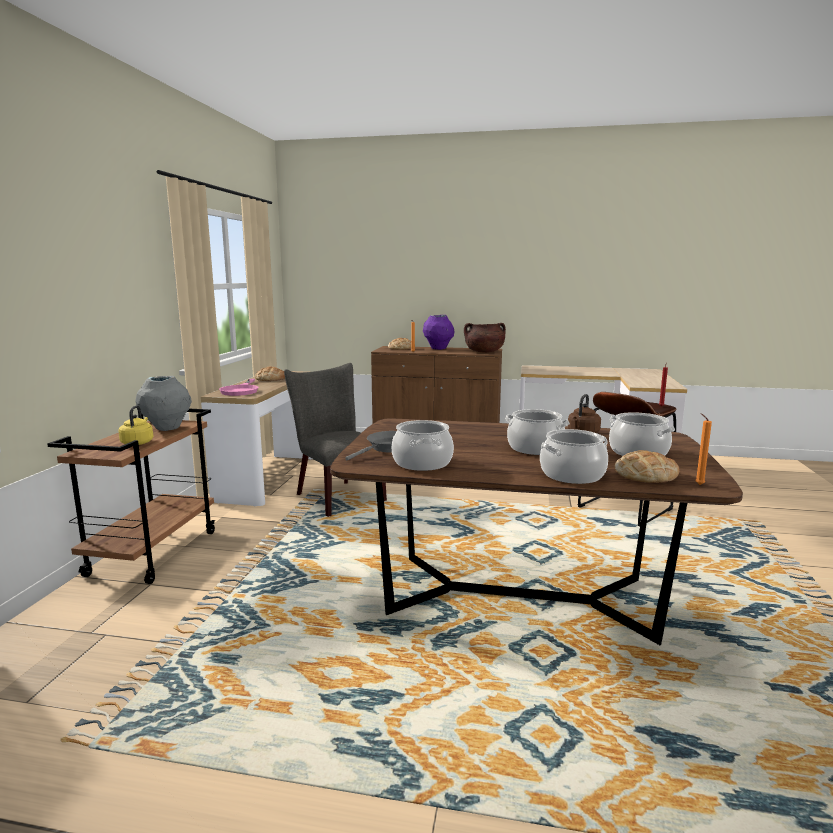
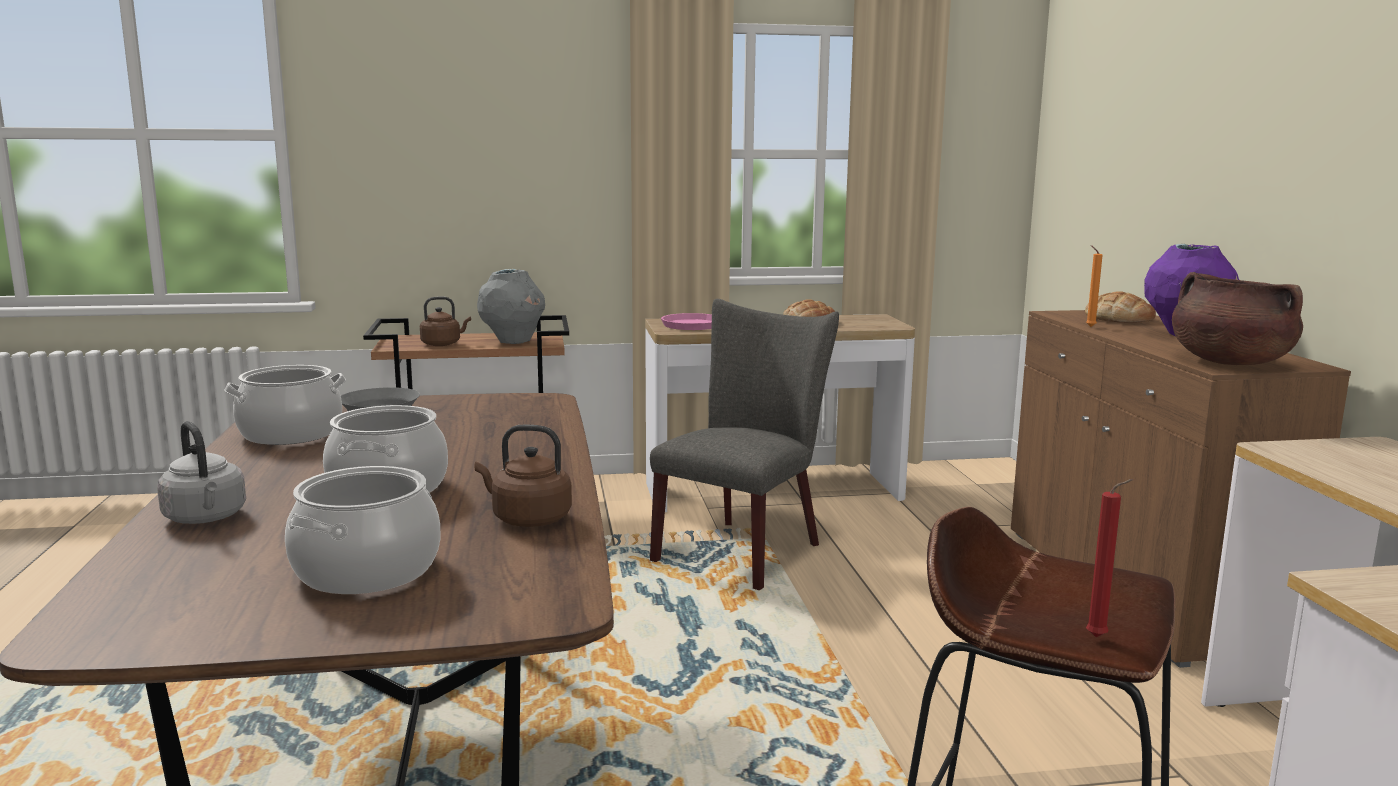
camera: 70 degrees right, 0 degrees up
(138, 442) = (443, 344): yellow kettle -> brown kettle
(572, 475) = (206, 518): cooking pot -> grey kettle
(645, 475) = (190, 574): bread -> none
(698, 484) = (105, 622): orange candle -> none

